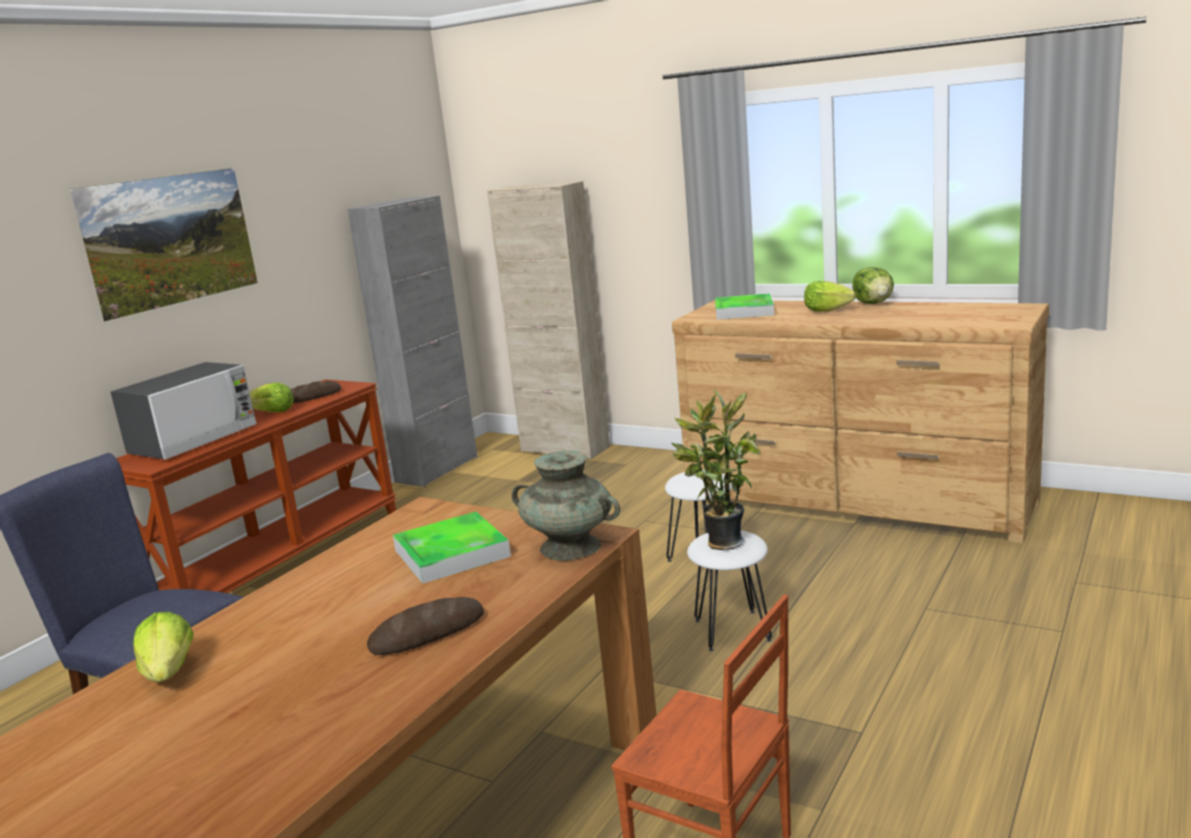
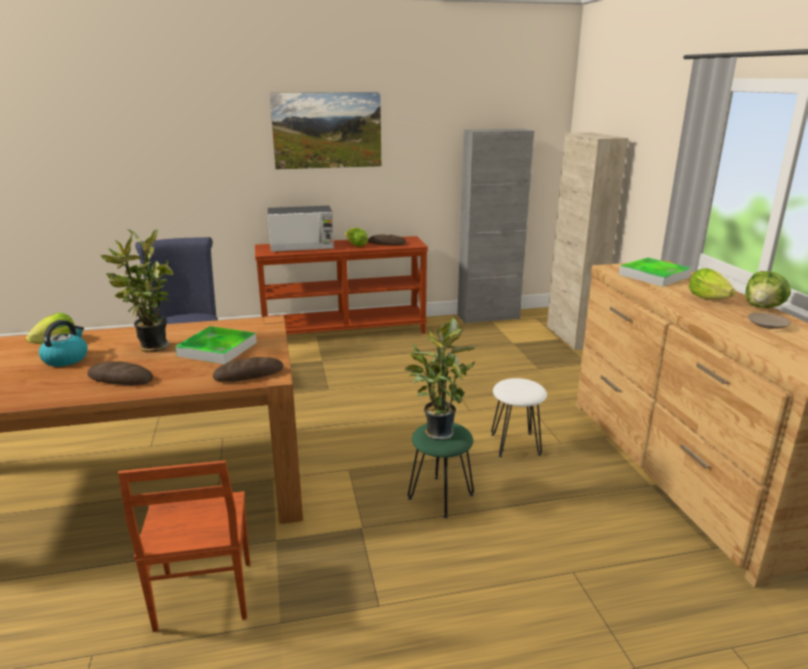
camera: 45 degrees right, 5 degrees up
(262, 670) = (66, 359): none -> kettle
(353, 597) = (150, 347): none -> potted plant
(569, 547) = (249, 374): turquoise vase -> bread
(733, 630) = (441, 497): white stool -> green stool
(910, 311) = (767, 325): none -> beige plate

